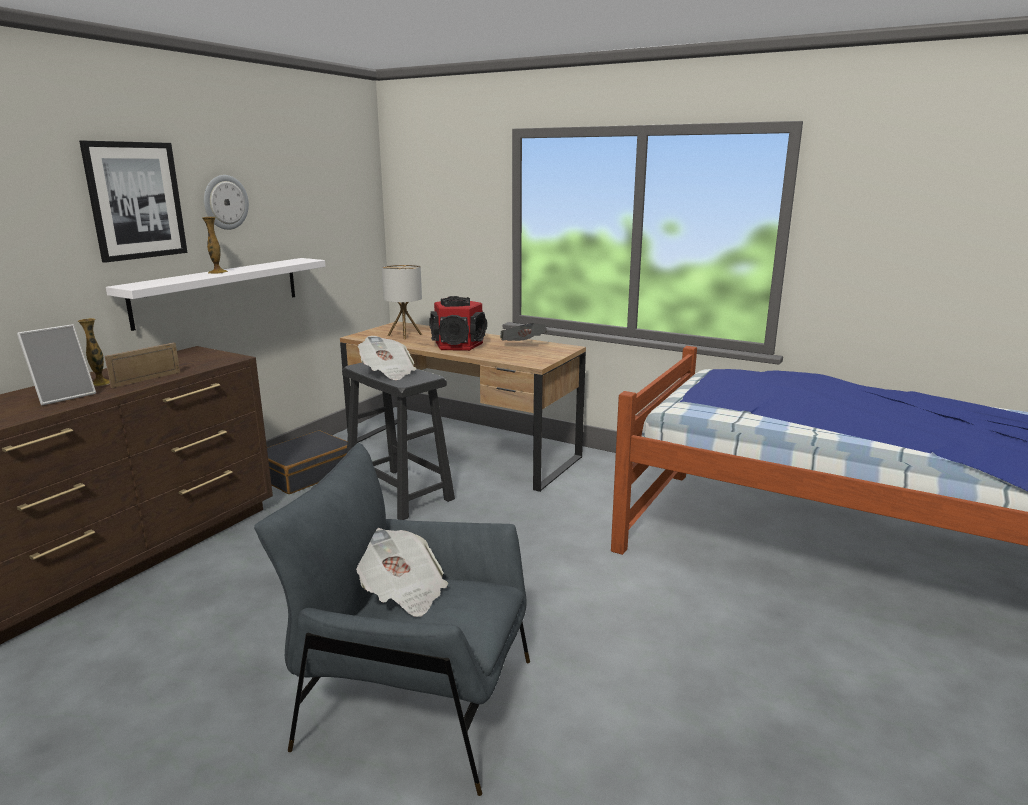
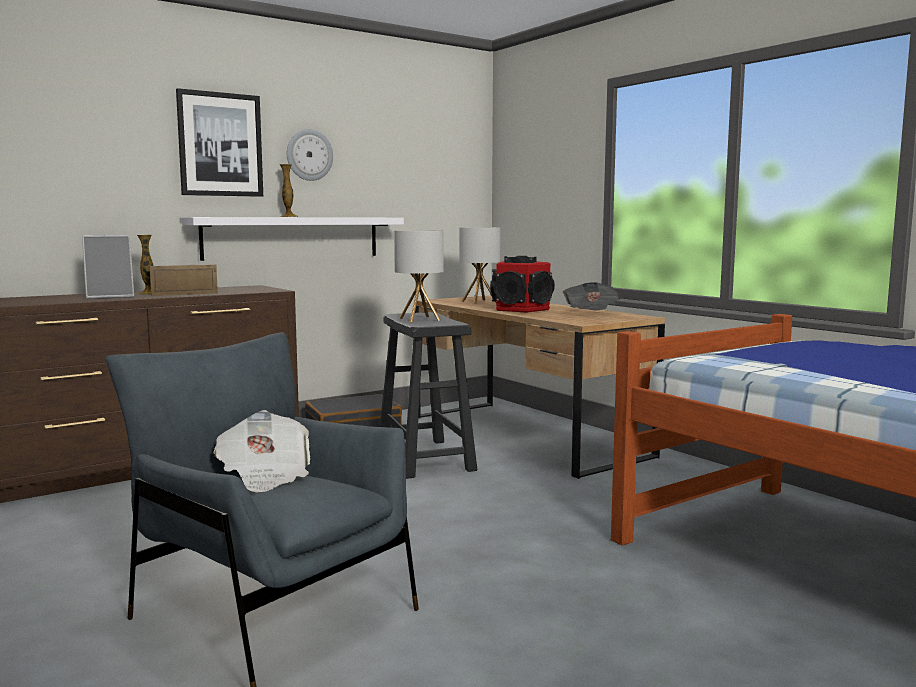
camera: 25 degrees right, 10 degrees down
(388, 372) = (419, 319): newspaper -> table lamp

